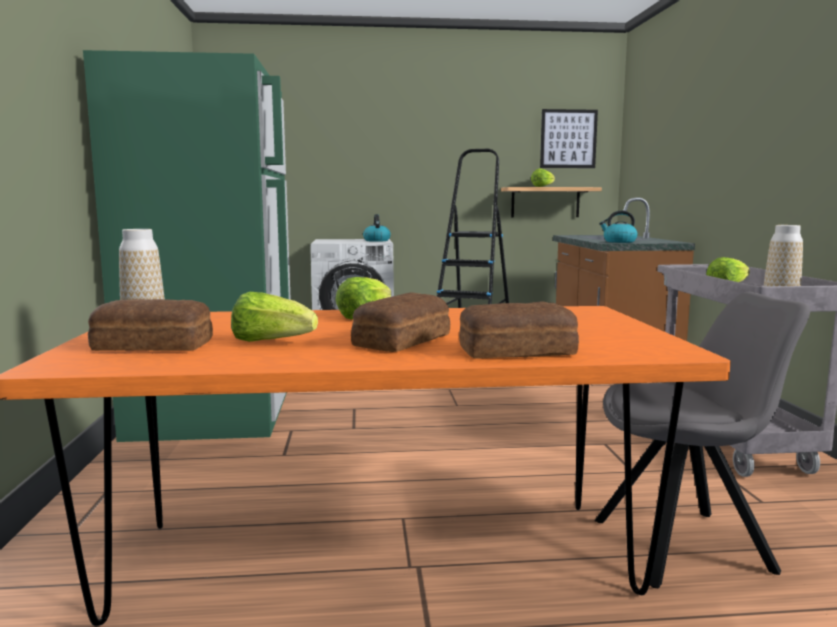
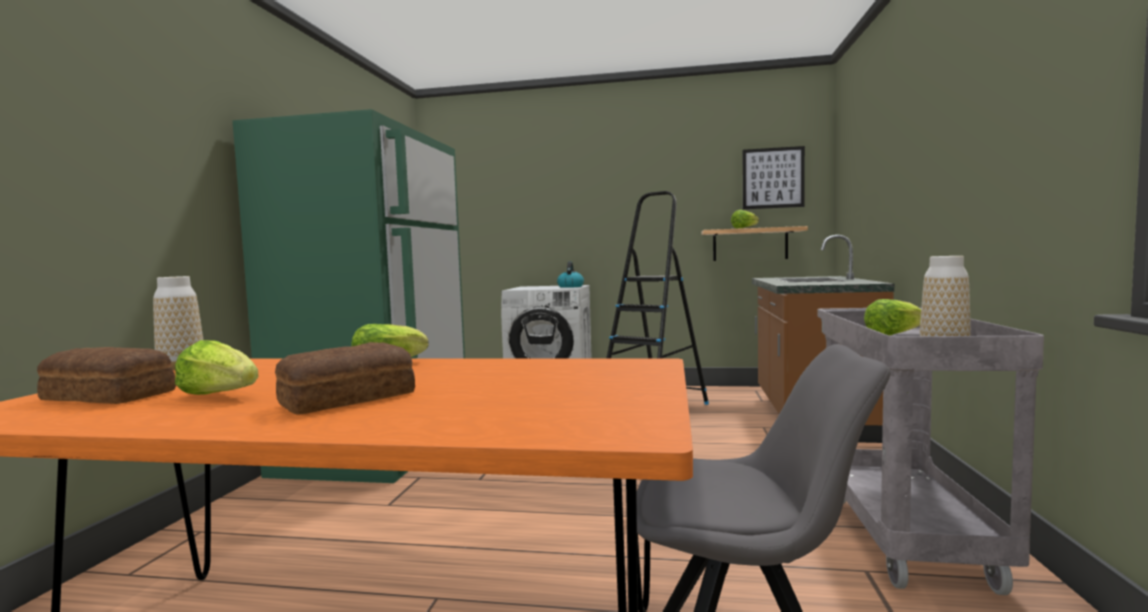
camera: 15 degrees right, 5 degrees down
(514, 351) = (435, 419): bread -> none
(619, 241) = (804, 283): kettle -> none

